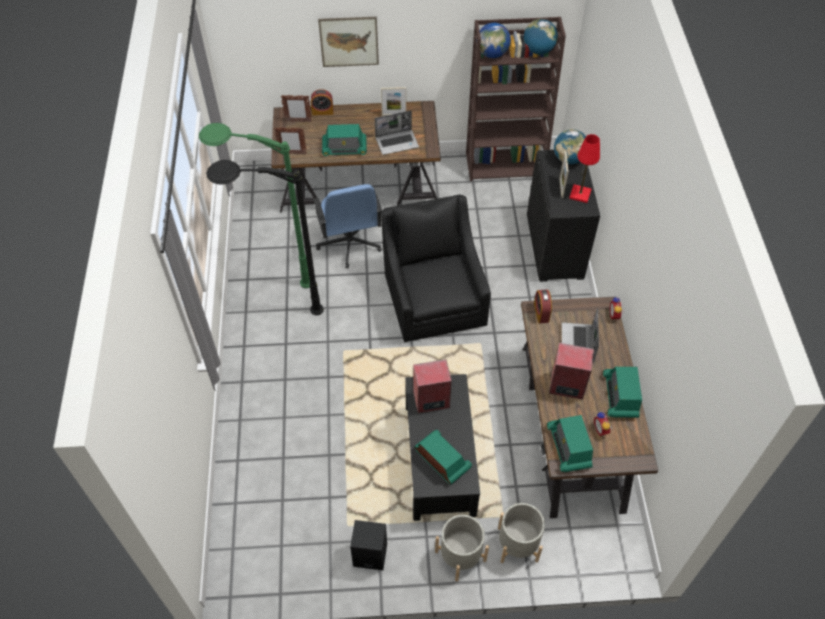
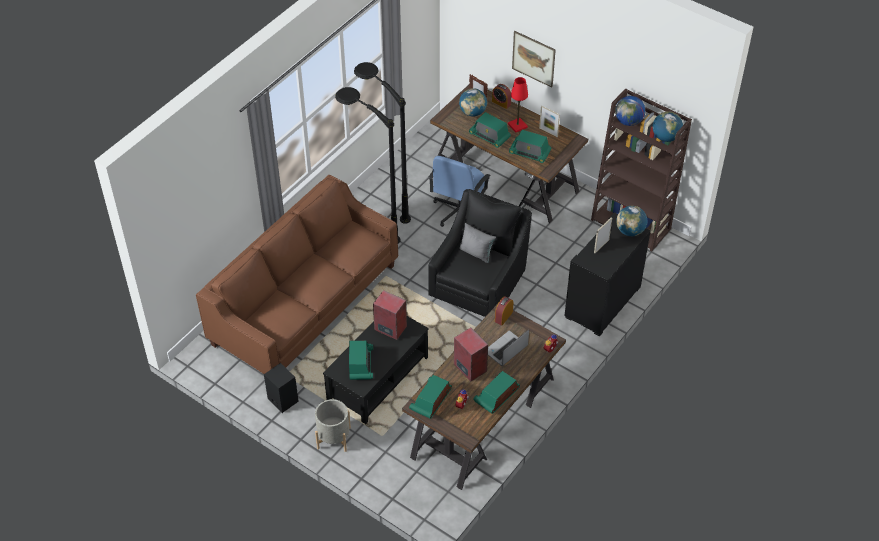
camera: 40 degrees right, 5 degrees down
(266, 279) = (382, 201): green floor lamp -> black floor lamp
(292, 153) = (451, 120): picture frame -> none
(292, 435) = (305, 304): none -> brown sofa
(305, 135) = (472, 112): none -> globe
(397, 142) = (529, 152): laptop -> radio
(431, 269) = (476, 253): none -> grey pillow
(517, 544) = (374, 457): grey planter -> none
(580, 194) = (609, 258): red table lamp -> red table lamp (517, 125)

